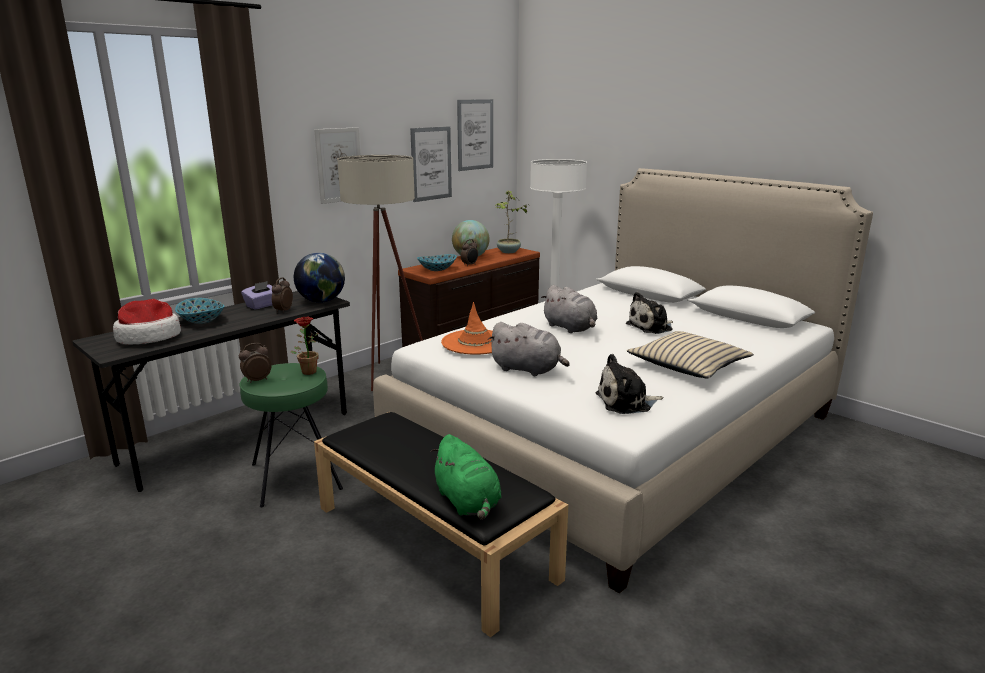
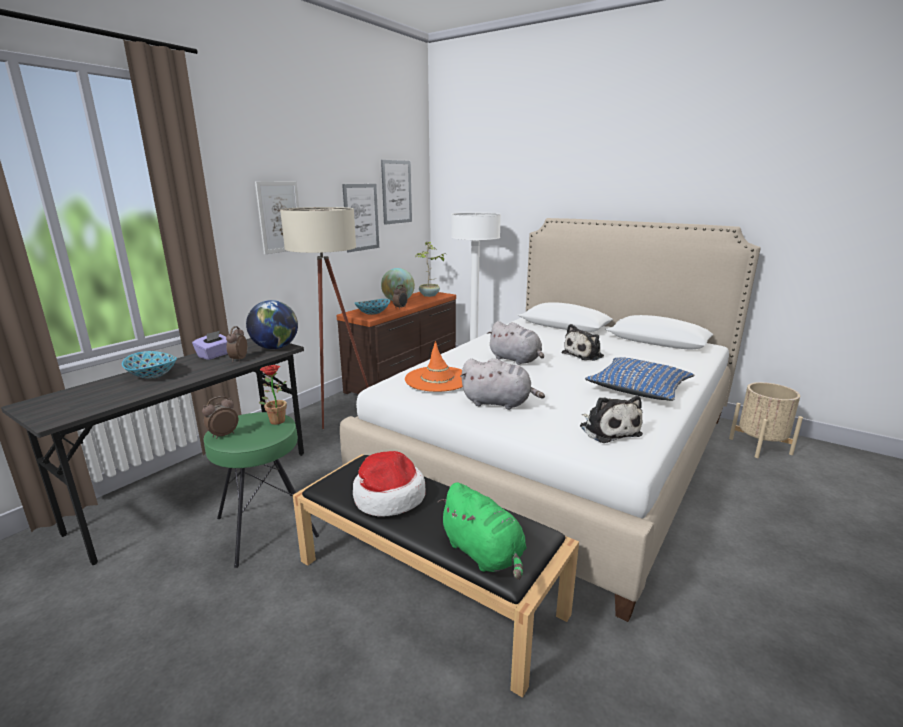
camera: 10 degrees left, 0 degrees up
(149, 337) = (94, 397): hat -> hat (388, 497)
(626, 402) = (608, 430): plush toy -> plush toy turned 90 degrees counterclockwise
(688, 365) = (638, 388): beige pillow -> blue pillow
(862, 448) = (760, 446): none -> beige planter

